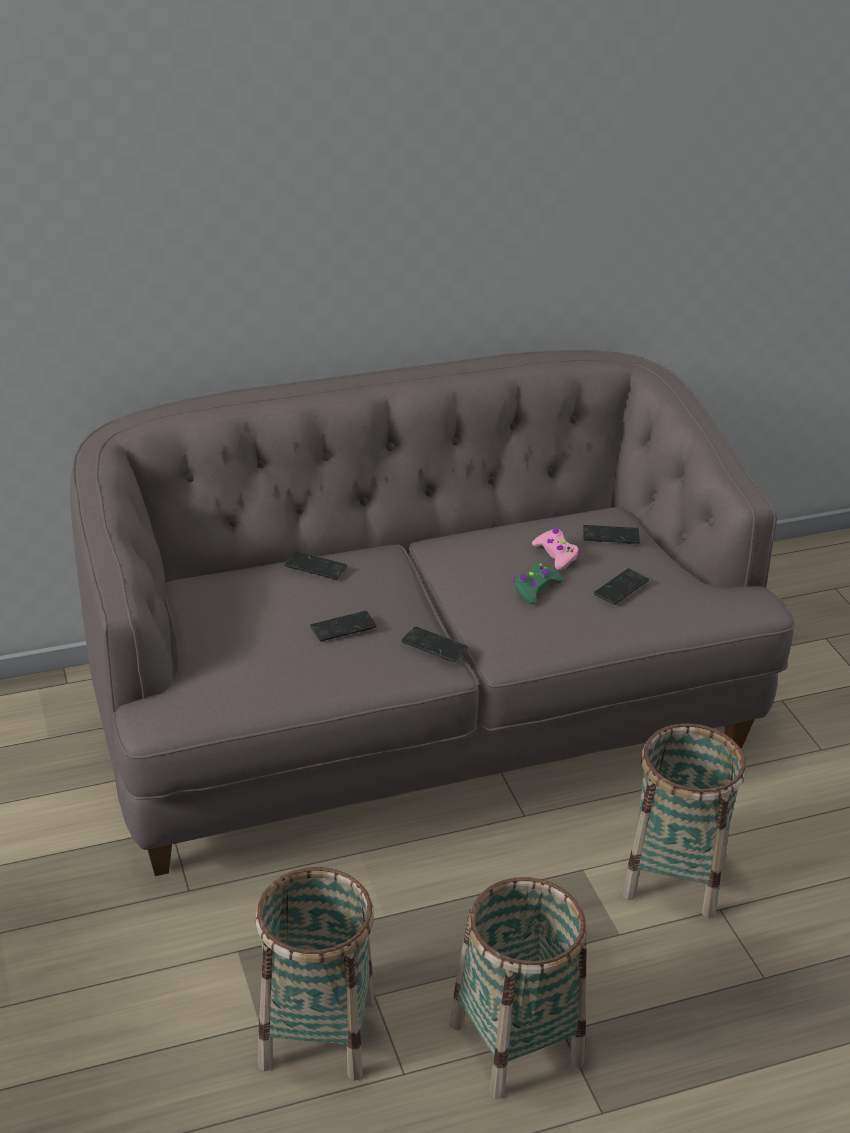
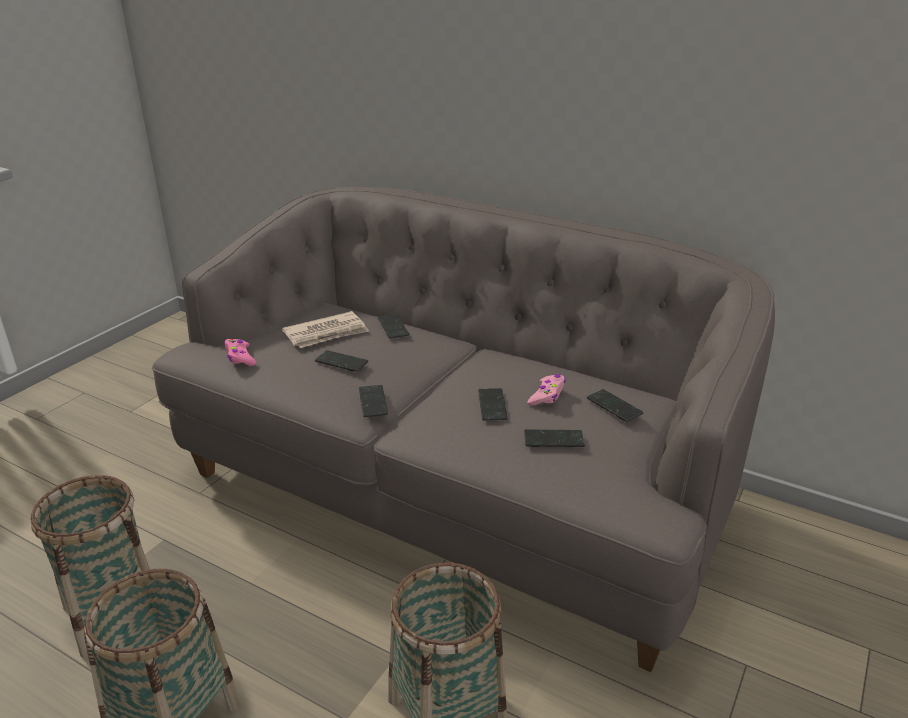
camera: 50 degrees right, 5 degrees down
(238, 682) = (240, 357): none -> pink game controller
(270, 609) = (327, 333): none -> newspaper
(535, 588) = (492, 405): green game controller -> phone

